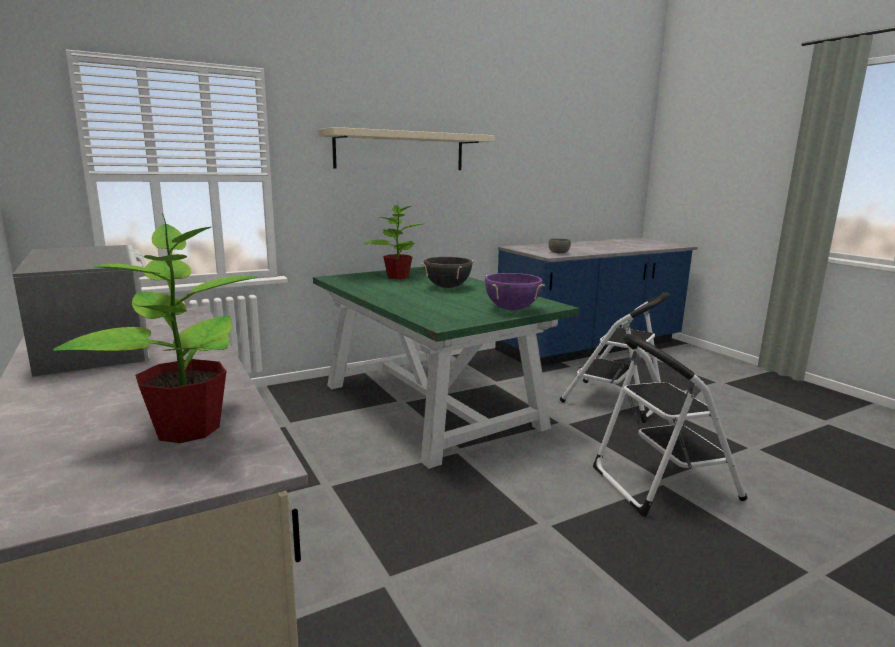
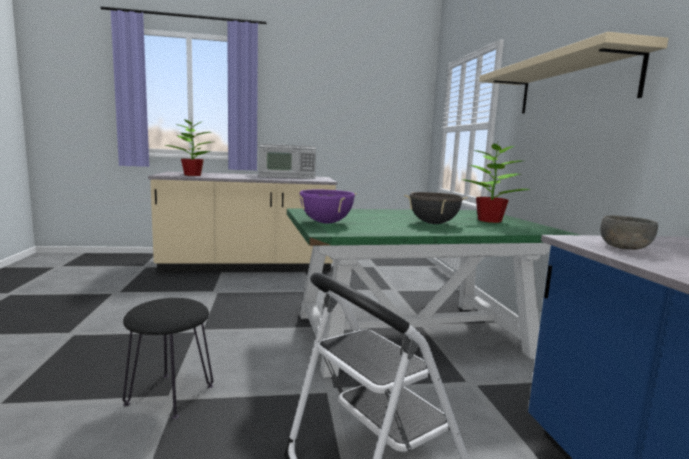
camera: 110 degrees right, 5 degrees down
(661, 483) = (170, 395): step ladder -> black stool

